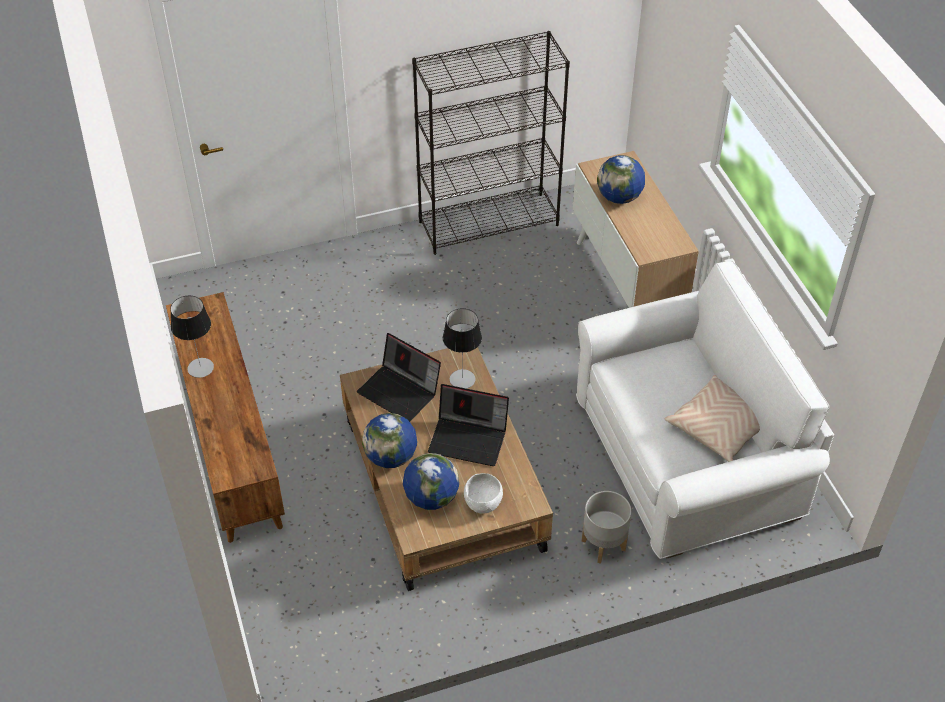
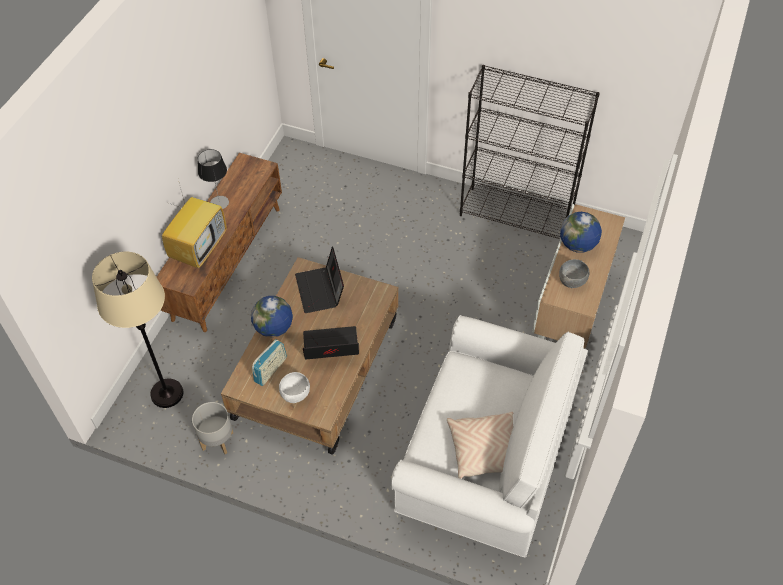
camera: 40 degrees right, 5 degrees up
(229, 426) = (199, 248): none -> television
(305, 616) = (166, 393): none -> beige floor lamp
(431, 498) = (270, 370): globe -> radio
(462, 379) = (365, 306): table lamp -> none
(469, 438) = (330, 348): laptop -> laptop turned 120 degrees clockwise
(603, 545) = (372, 476): grey planter -> grey planter (217, 441)
(648, 232) = (572, 282): none -> grey bowl

